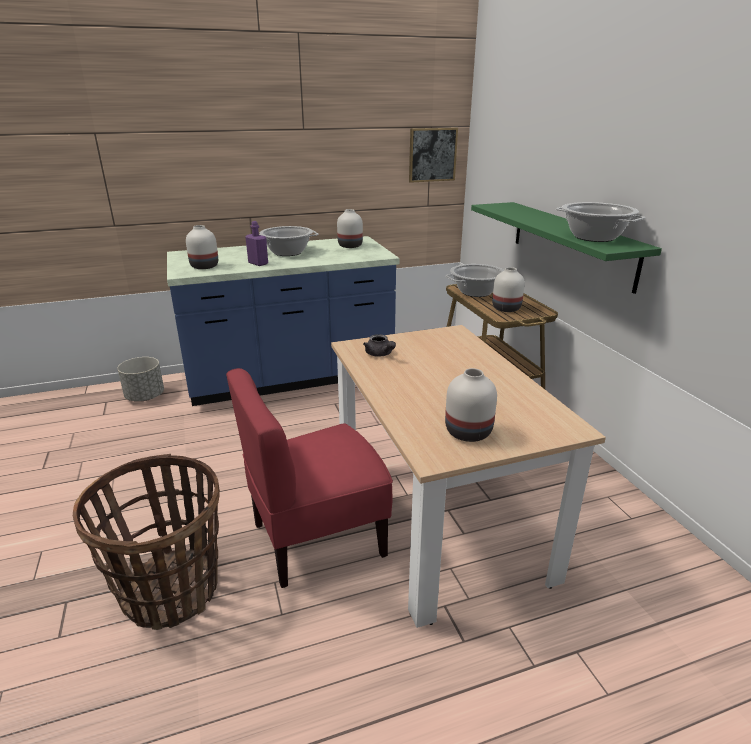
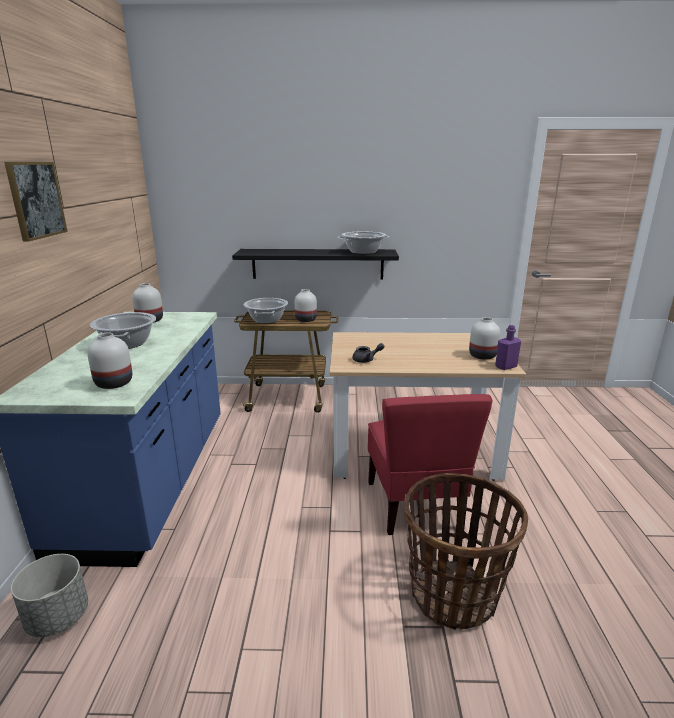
camera: 70 degrees left, 5 degrees down
(258, 263) = (147, 358): purple bottle -> purple bottle (506, 367)
(432, 155) = (138, 223): picture -> picture (36, 200)
(571, 243) = (317, 264): green shelf -> black shelf

